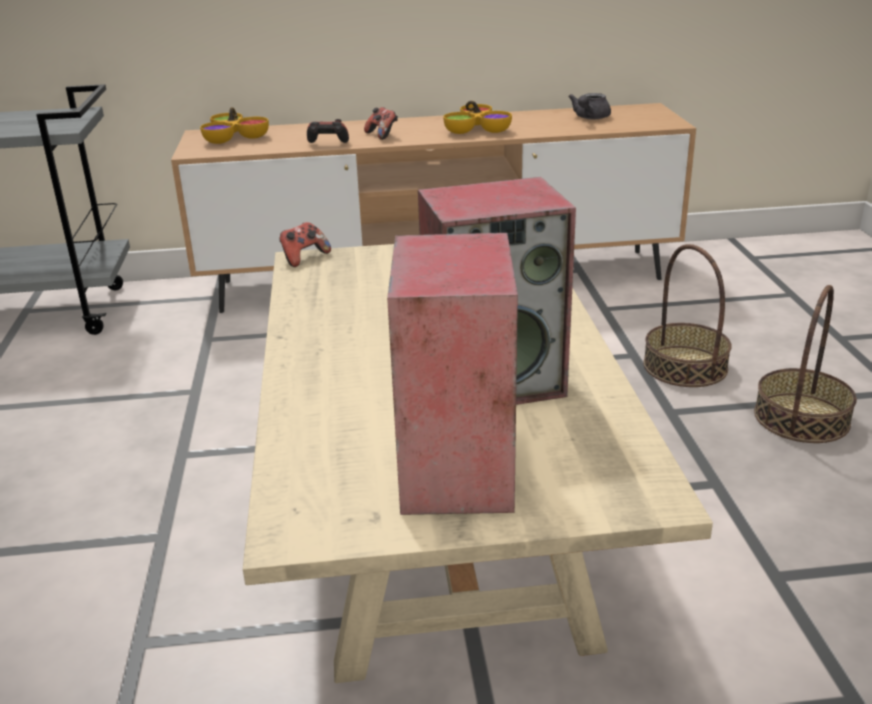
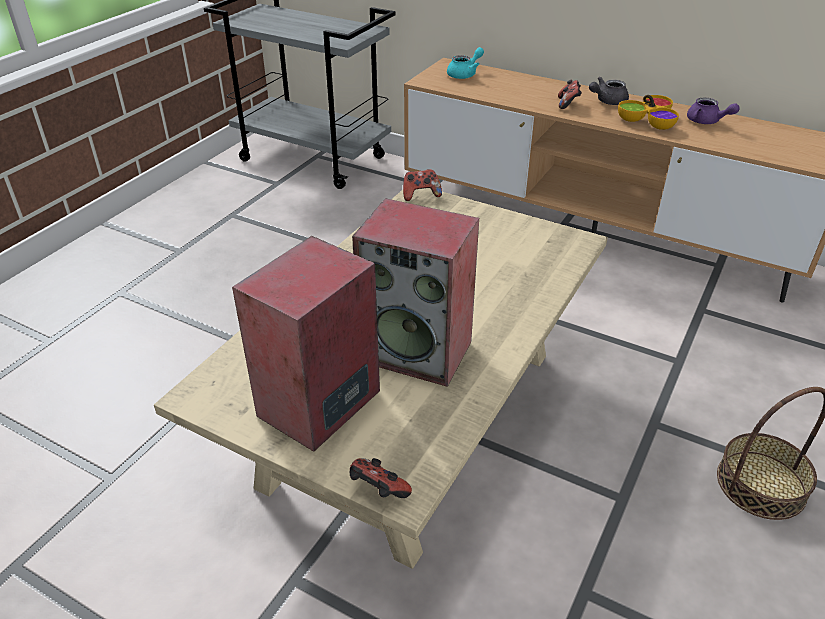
camera: 35 degrees right, 10 degrees up
(234, 137) = (465, 74): bowl -> turquoise teapot
(328, 145) = (517, 102): game controller -> game controller (378, 491)
(528, 119) = (707, 122): none -> purple teapot
(589, 118) = (763, 137): grey teapot -> grey teapot (607, 101)
(684, 366) = (710, 391): basket -> none

